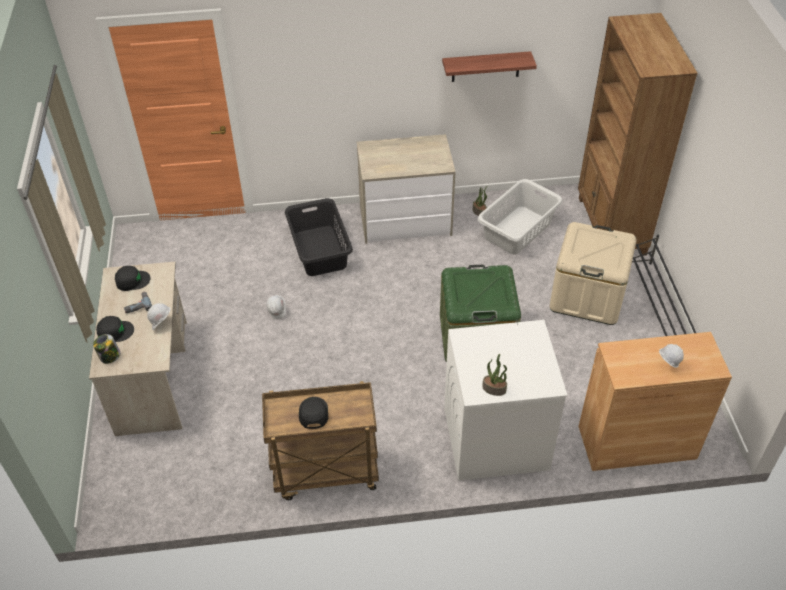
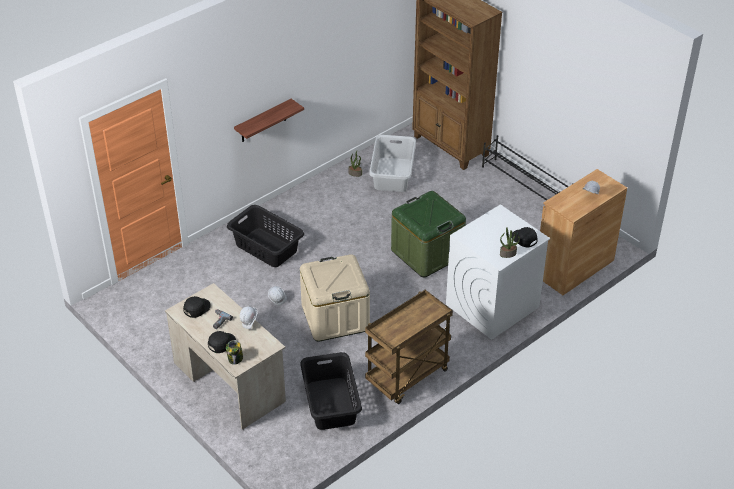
camera: 35 degrees left, 5 degrees down
(221, 458) = (330, 404): none -> black laundry basket
(313, 413) = (405, 324): black cap -> black cap (524, 239)
(405, 220) = (308, 200): dresser -> none
(485, 66) = (339, 58): shelf -> shelf (263, 121)
(587, 295) = (474, 196): beige storage box -> beige storage box (335, 317)

